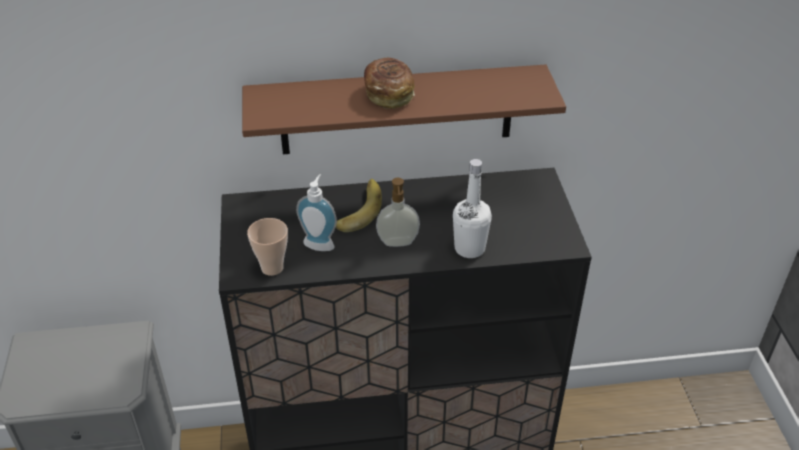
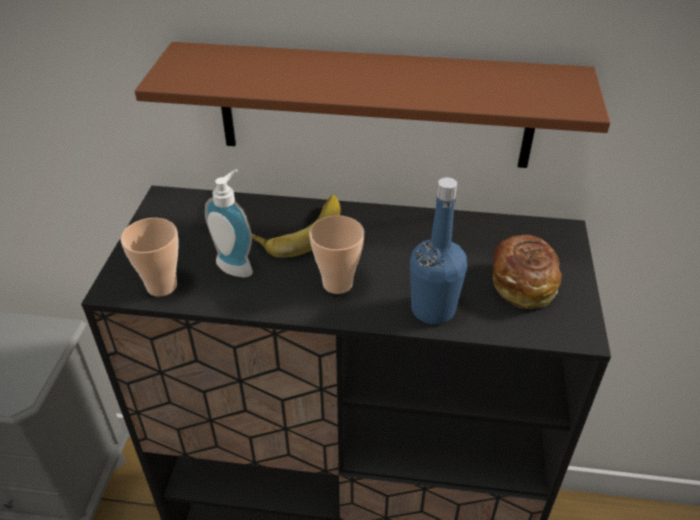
camera: 15 degrees right, 0 degrees up
(389, 94) = (353, 74): bread -> bread (522, 284)
(398, 243) = (337, 283): soap dispenser -> cup
(469, 248) = (433, 309): white bottle -> blue bottle

